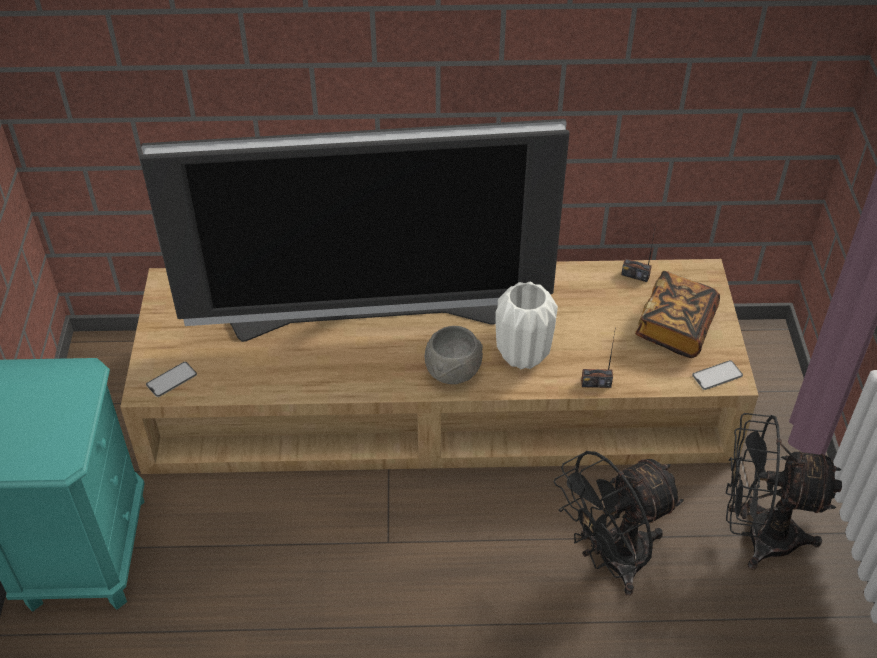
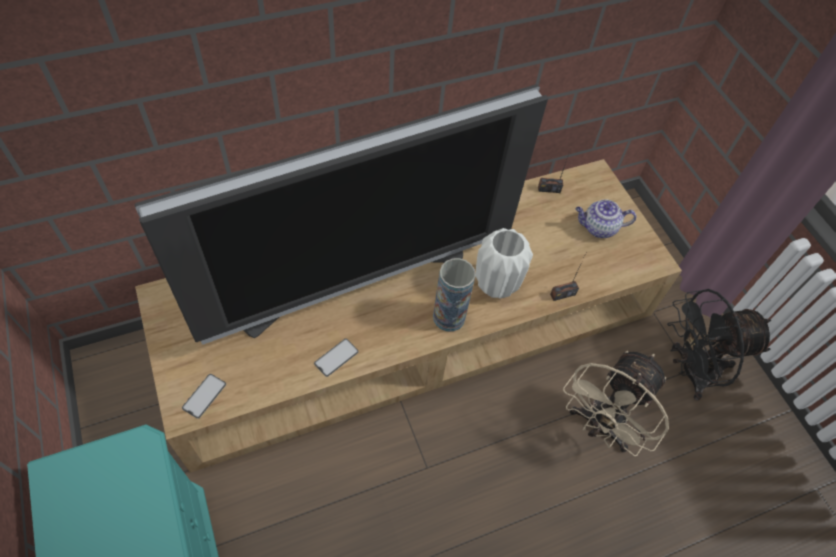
camera: 25 degrees left, 10 degrees up
(454, 373) = (449, 317): grey bowl -> vase
(611, 560) = (599, 426): black fan -> beige fan
(675, 328) = (598, 228): book -> teapot
(717, 375) = (646, 262): phone -> phone (336, 357)

